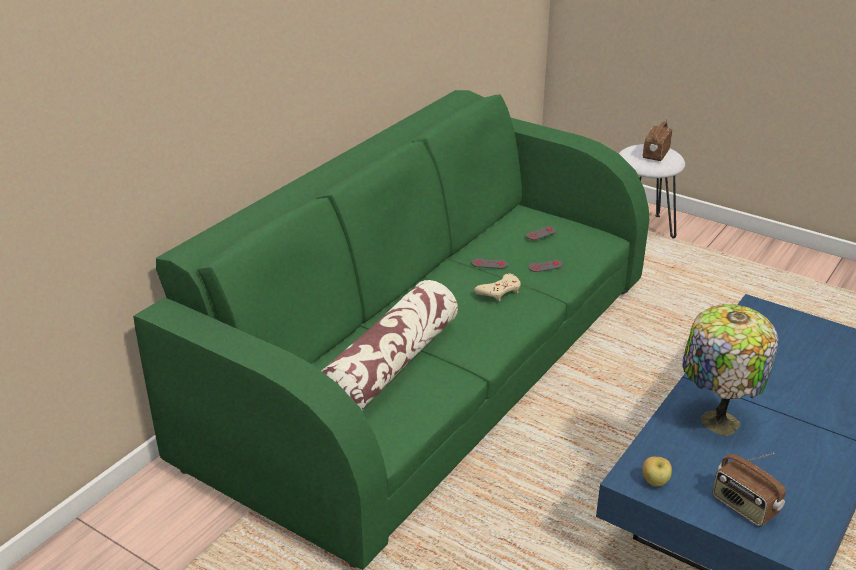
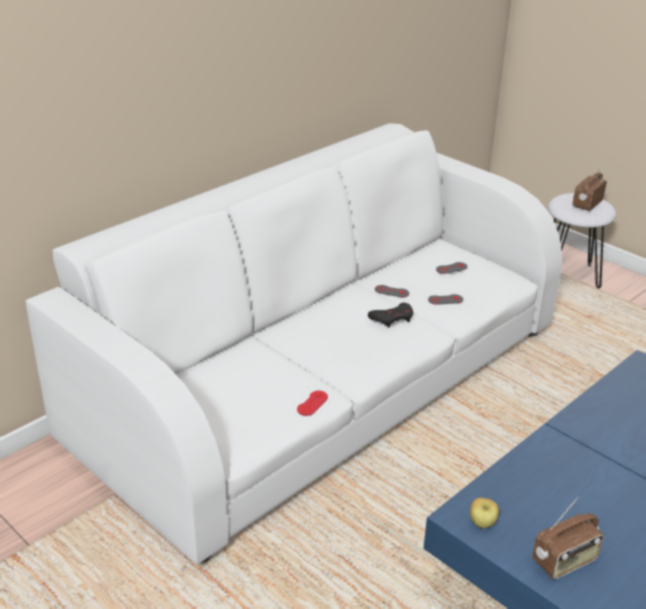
camera: 10 degrees right, 0 degrees up
(391, 363) = (268, 374): pillow -> none
(428, 366) = (322, 382): green sofa -> white sofa
(448, 387) = (312, 403): none -> red game controller
(499, 291) = (392, 318): beige game controller -> black game controller
(716, 421) = (565, 472): table lamp -> none
(744, 507) = (565, 561): radio -> radio turned 90 degrees counterclockwise

